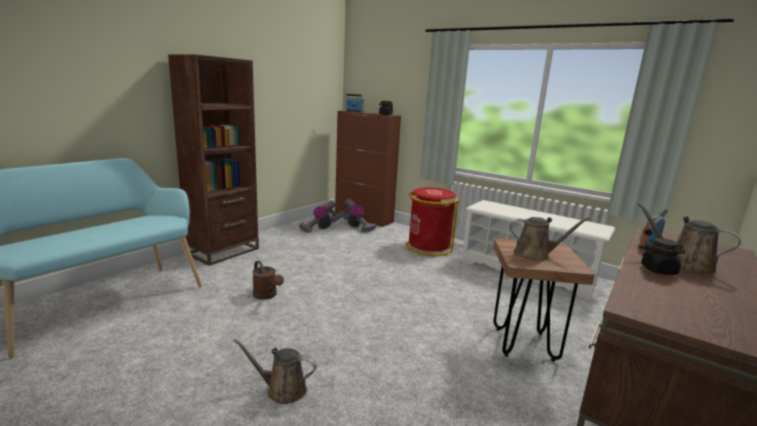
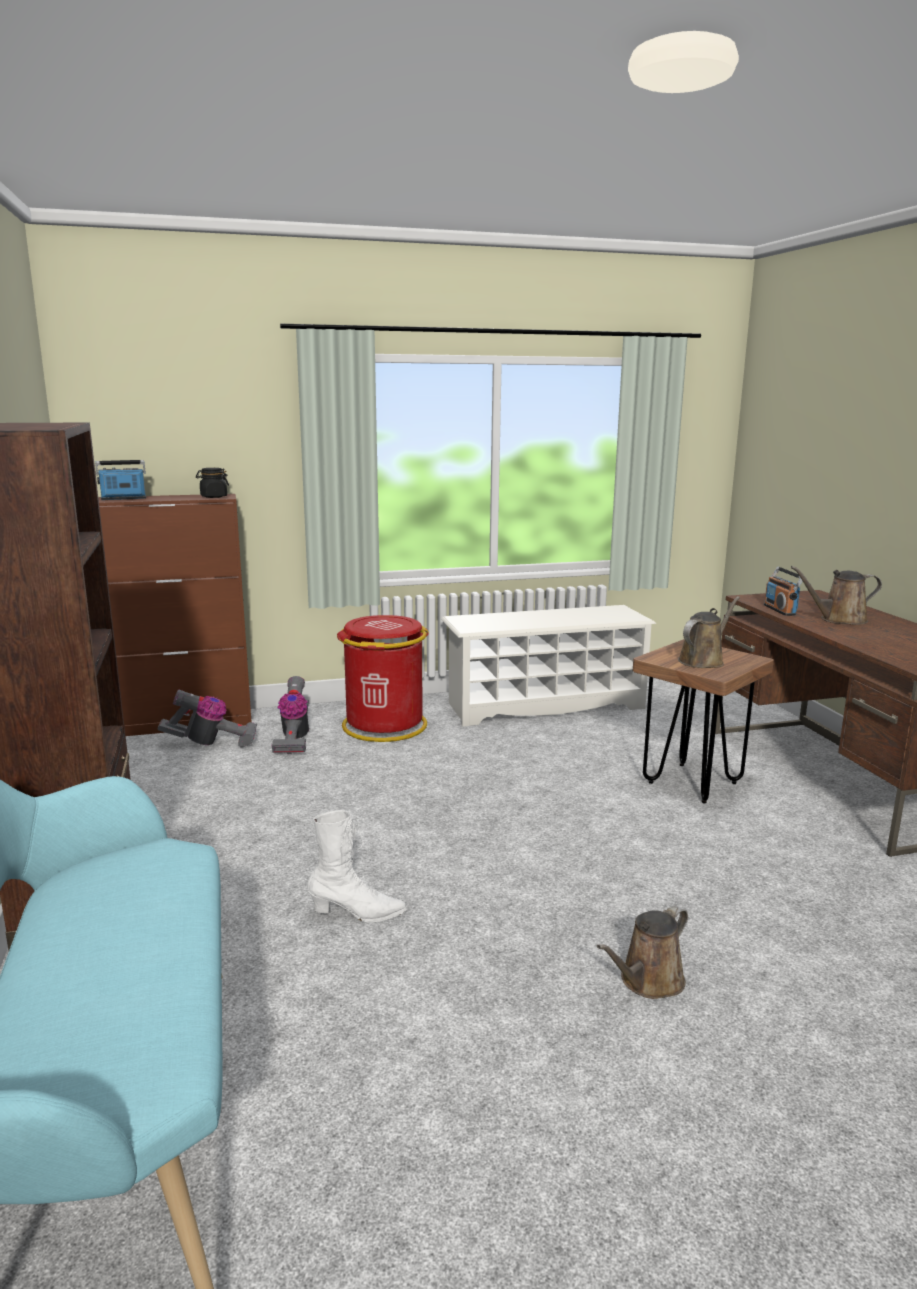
camera: 50 degrees left, 0 degrees up
(267, 295) = (357, 913): brown watering can -> white boot
(320, 228) = (158, 774): vacuum cleaner -> vacuum cleaner (294, 738)
(658, 270) = (847, 631): black jar -> none

